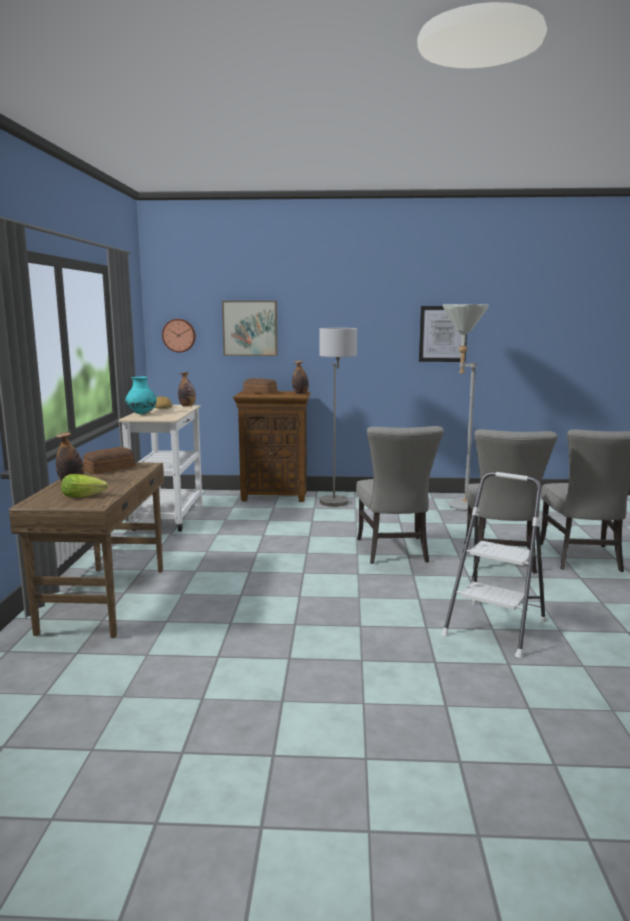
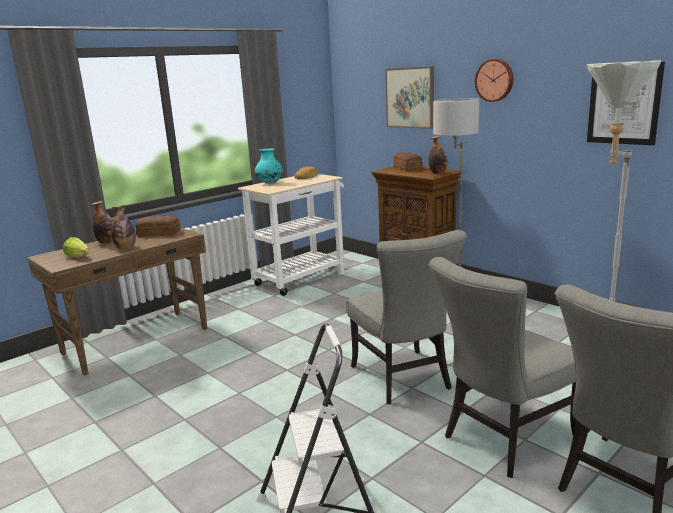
camera: 45 degrees right, 5 degrees up
(179, 335) = (356, 105): wall clock -> wall clock (495, 80)
(187, 406) = (327, 177): bottle -> bottle (126, 248)
(394, 552) = (404, 379): grey chair -> grey chair turned 60 degrees counterclockwise

